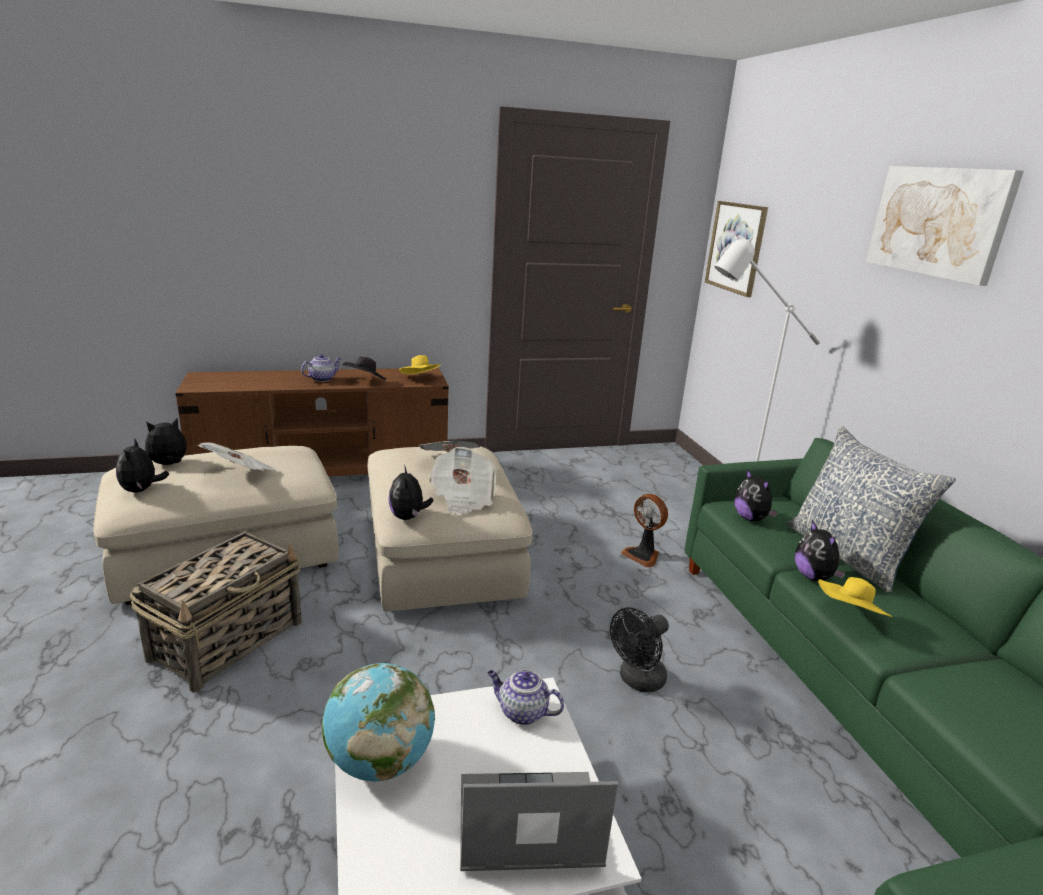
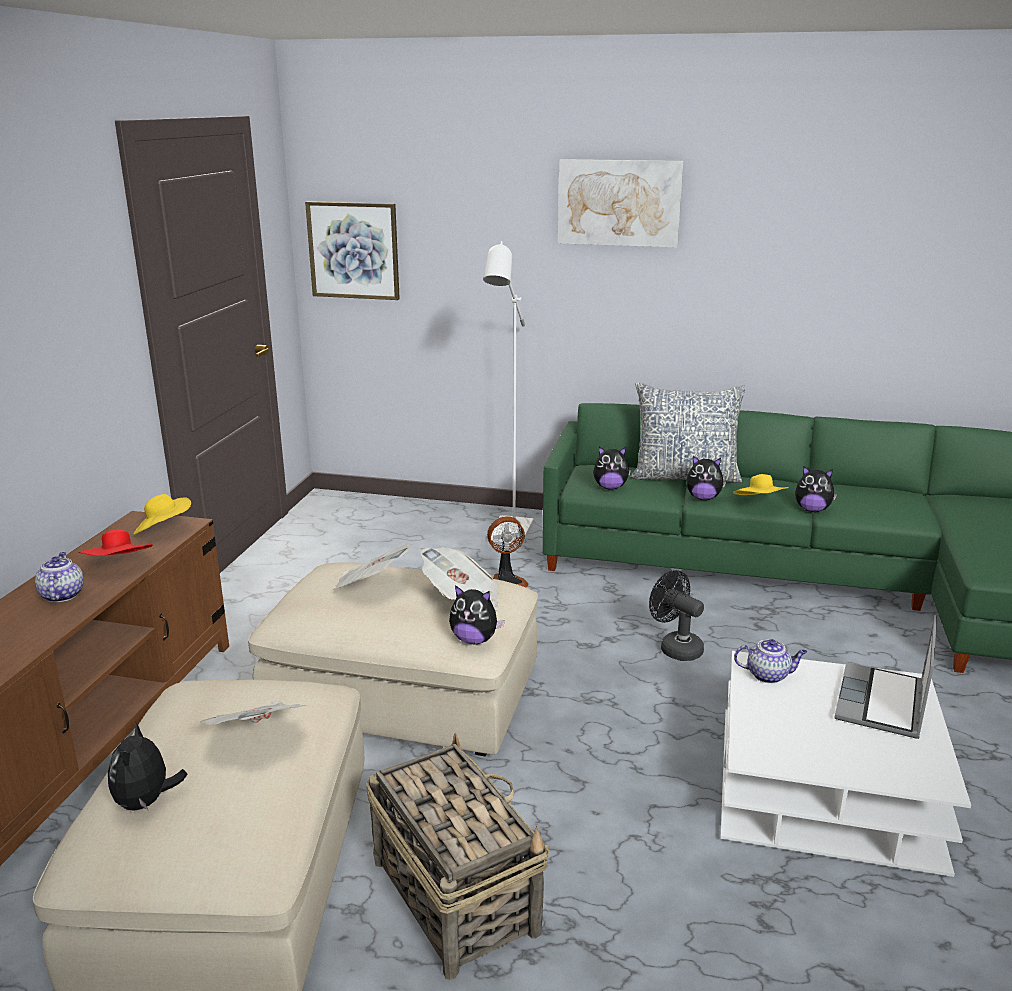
camera: 60 degrees left, 0 degrees up
(141, 490) = (216, 836): plush toy -> plush toy (812, 510)
(365, 381) = (120, 566): black hat -> red hat
(380, 761) = (802, 754): globe -> none
(521, 712) = (768, 675): teapot -> teapot turned 135 degrees counterclockwise
(637, 681) = (675, 647): black fan -> black fan turned 150 degrees clockwise

